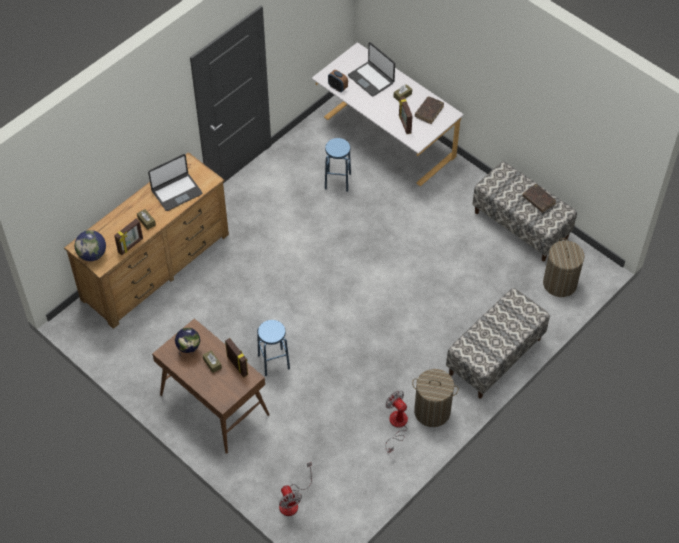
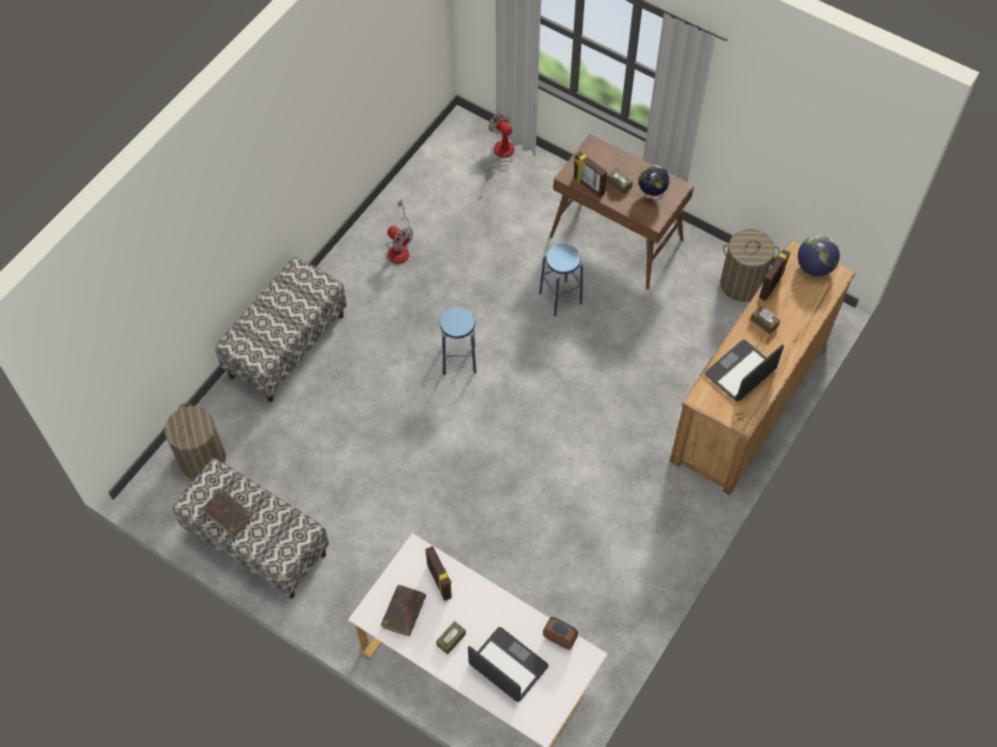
camera: 170 degrees right, 5 degrees up
(337, 181) = (536, 575): blue stool -> blue stool (459, 360)
(432, 411) = (359, 269): laundry basket -> laundry basket (741, 284)

